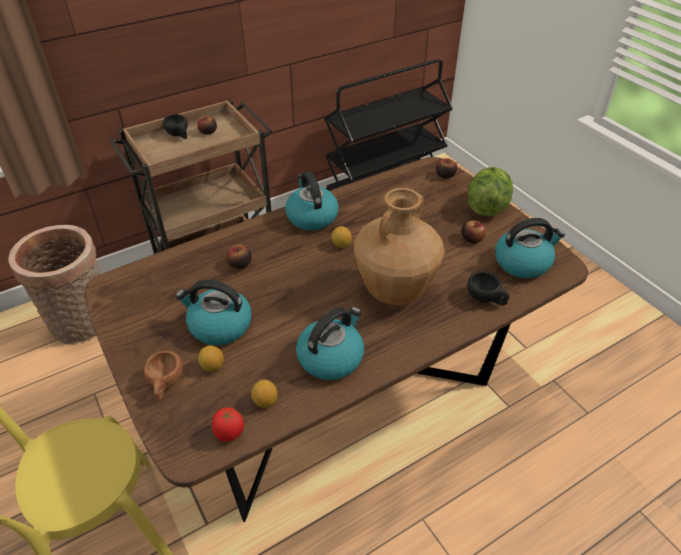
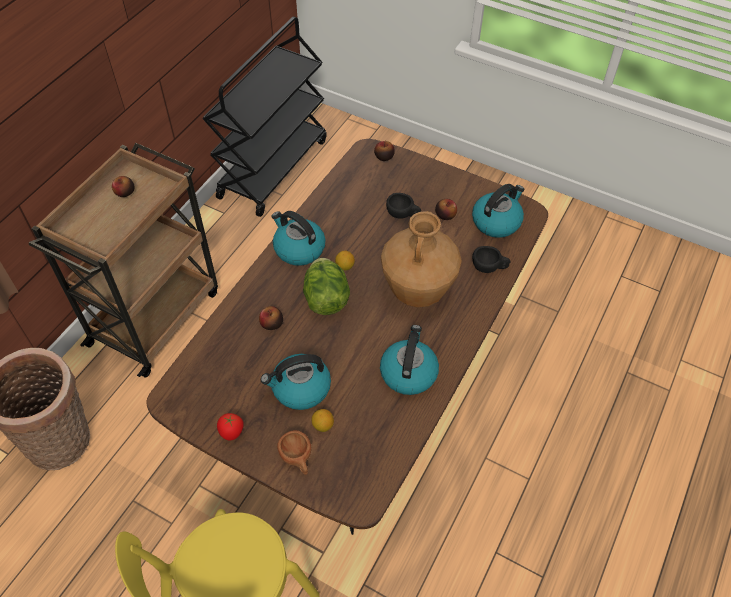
camera: 30 degrees left, 10 degrees up
(179, 135) = (98, 208): black cup -> black cup (403, 215)
(230, 434) = (379, 471): tomato -> tomato (232, 433)
(265, 401) = (385, 432): lemon -> none
(486, 207) = (438, 177): lettuce -> lettuce (326, 299)

